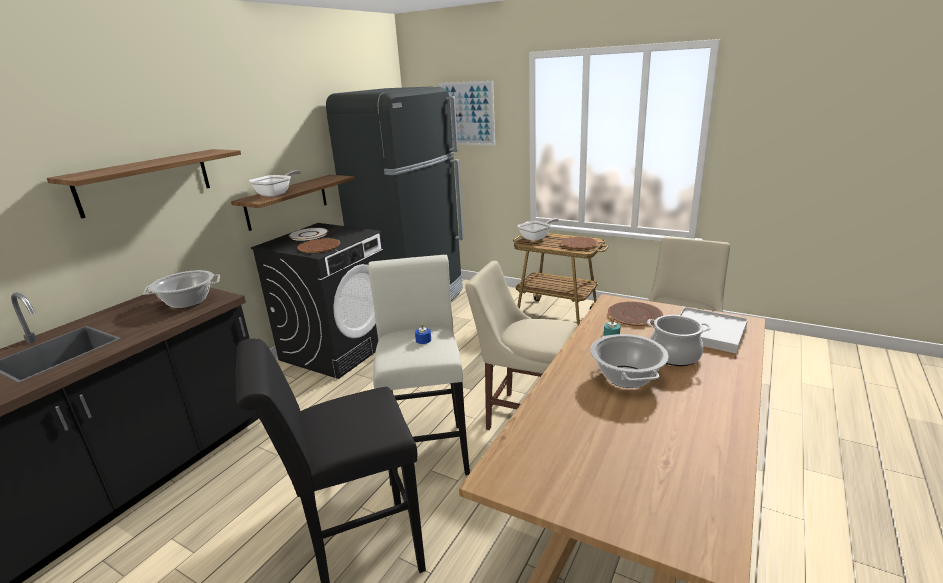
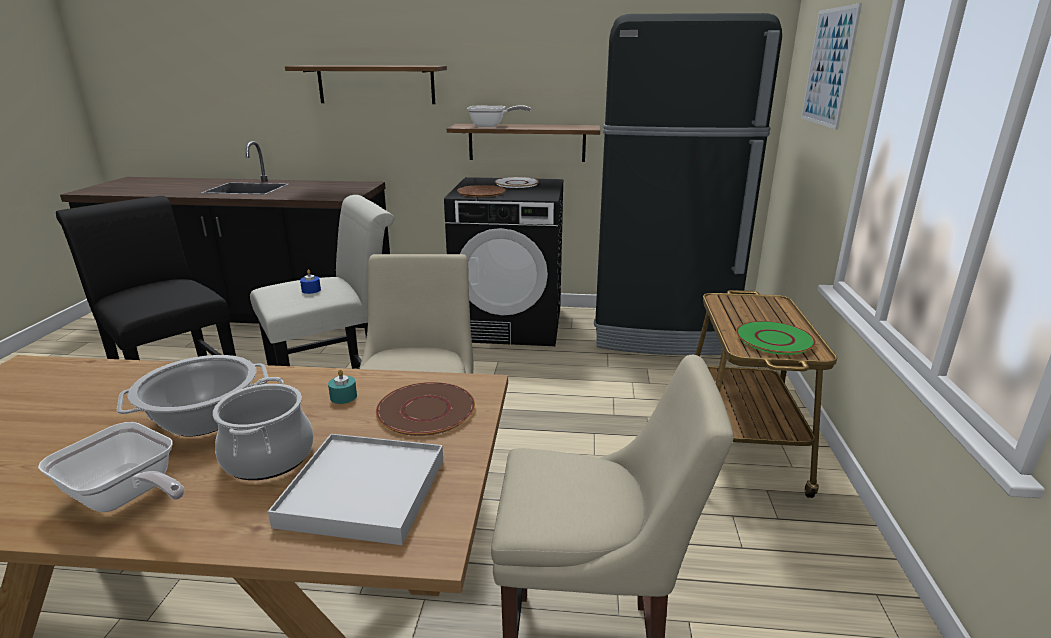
camera: 65 degrees right, 0 degrees up
(188, 301) = (336, 192): cooking pot -> none
(537, 238) = (758, 304): frying pan -> frying pan (126, 497)
(578, 244) = (773, 339): brown plate -> green plate

